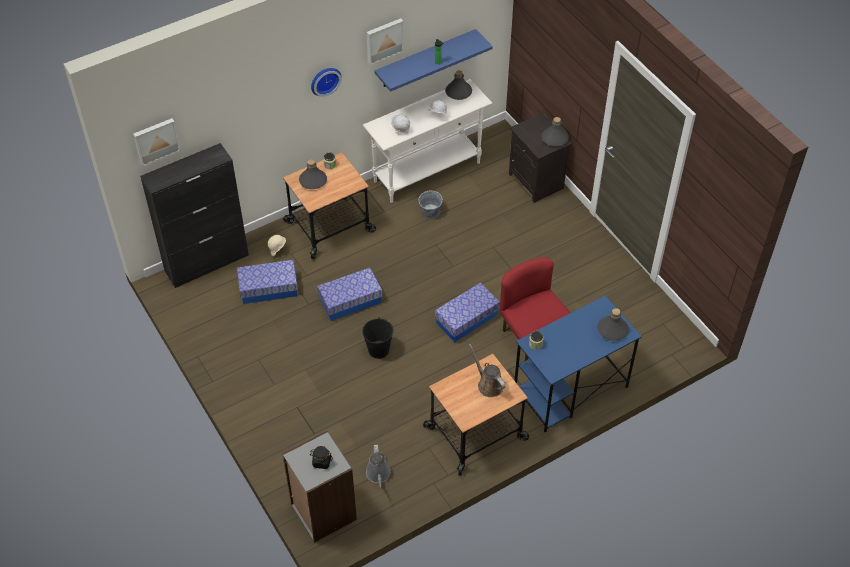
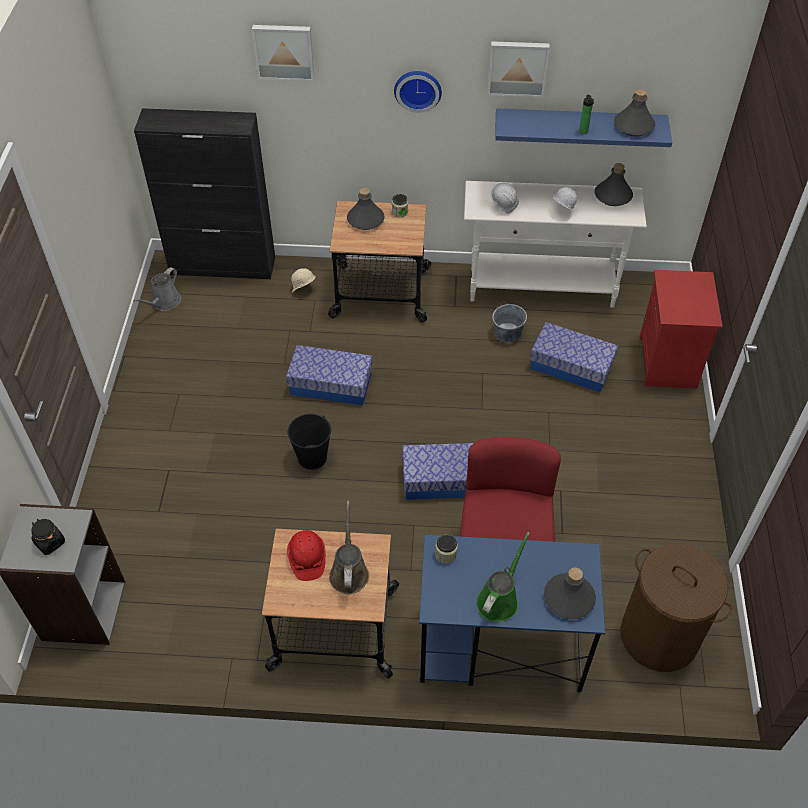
camera: 35 degrees right, 0 degrees up
(156, 140) = (165, 68): picture -> picture (284, 51)
(268, 288) = (258, 324): storage box -> storage box (571, 366)
(378, 474) = (181, 606): grey watering can -> grey watering can (164, 302)
(460, 391) = (307, 559): none -> red hard hat
(537, 181) = (669, 363): black nightstand -> red nightstand
(555, 138) = (703, 310): grey bottle -> grey bottle (634, 126)
(580, 350) = (499, 599): none -> green watering can
(644, 335) = (659, 636): none -> brown laundry basket

